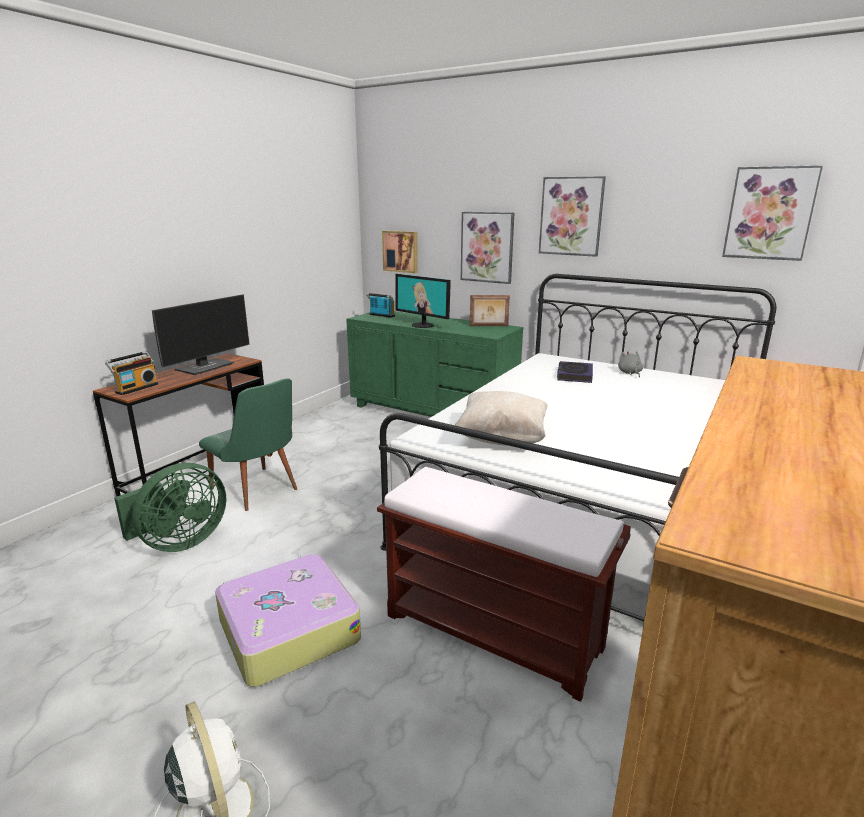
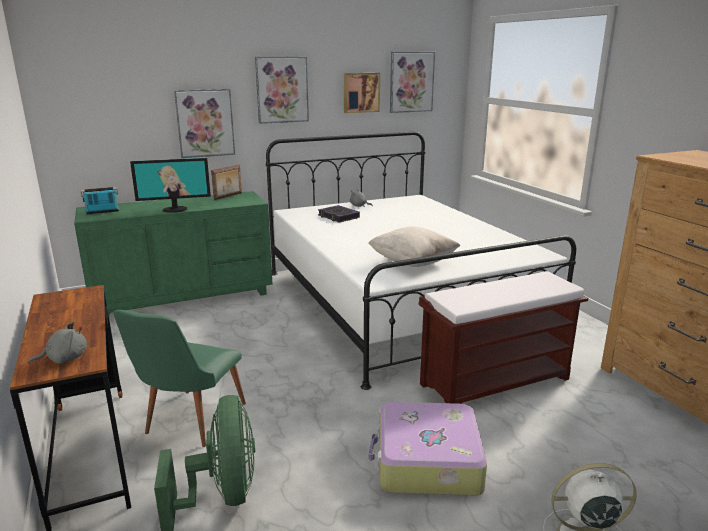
camera: 55 degrees left, 0 degrees up
(136, 388) = (65, 358): radio -> grey plush toy
(206, 367) = (65, 312): monitor -> none
(258, 492) = (189, 423): green chair -> green chair turned 120 degrees clockwise
(401, 251) = (96, 137): picture -> picture (361, 92)

